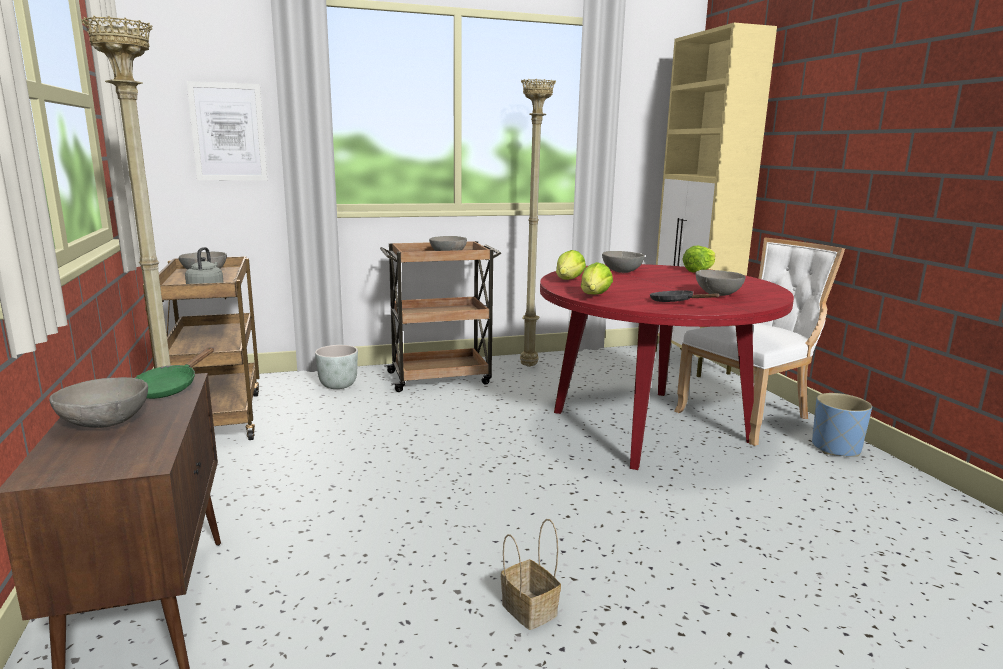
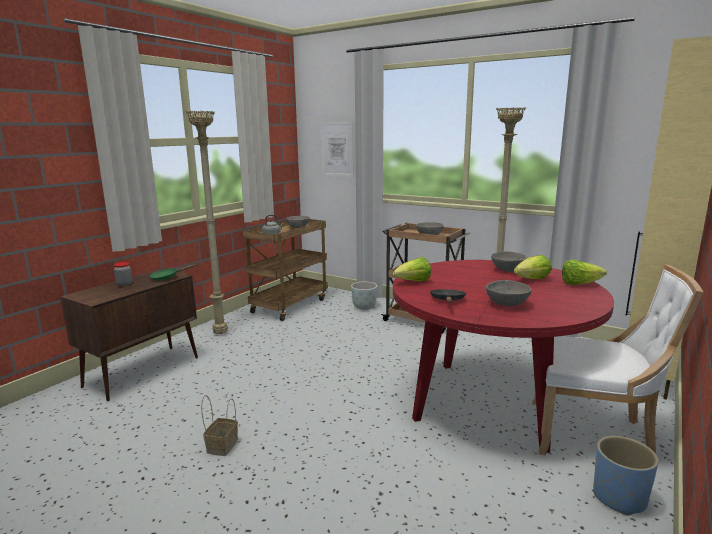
camera: 50 degrees right, 0 degrees up
(106, 423) = (124, 284): grey bowl -> jar
(569, 280) = (443, 268): lettuce -> lettuce (533, 279)

